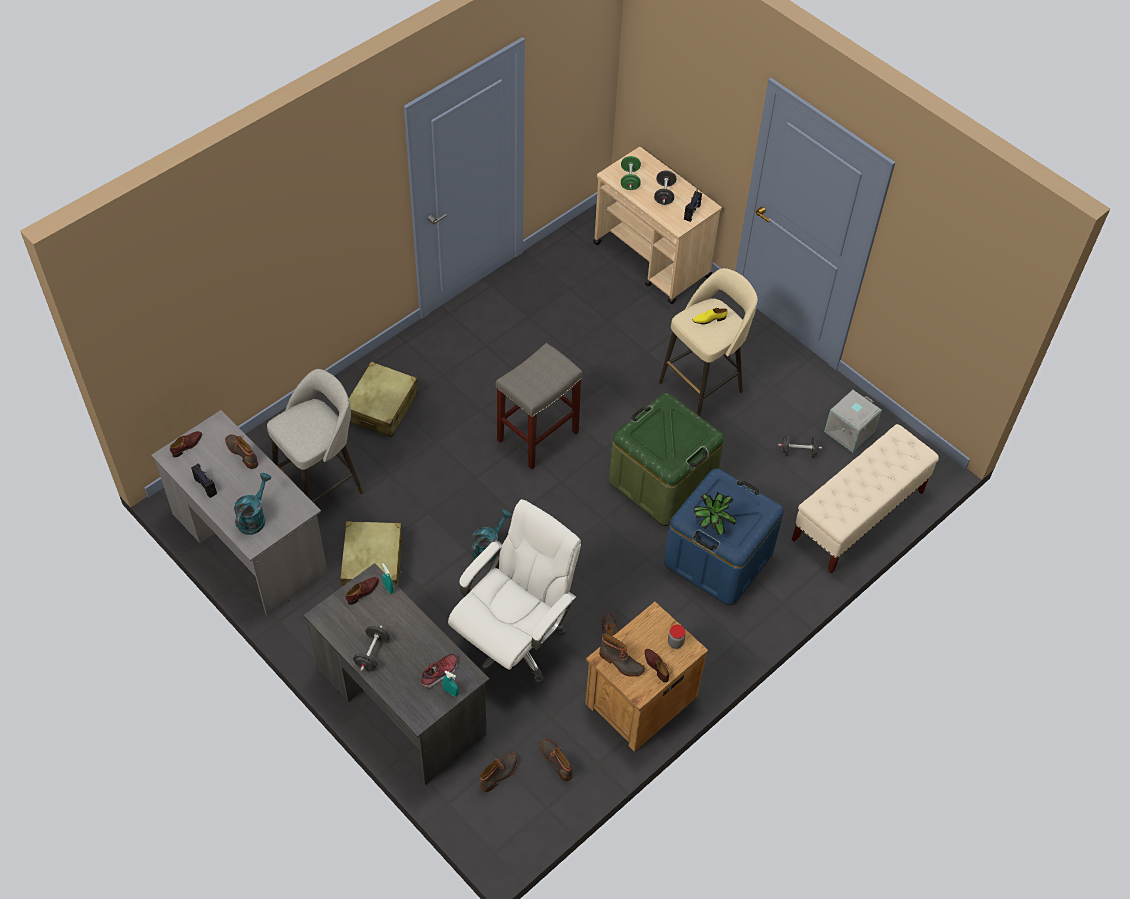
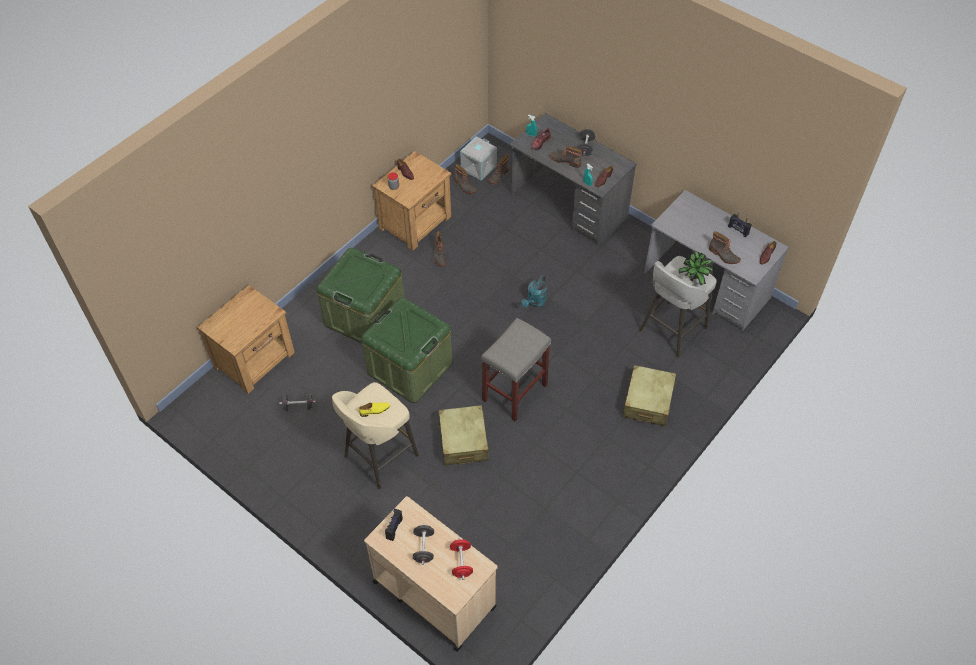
camera: 175 degrees right, 0 degrees up
(254, 517) = (694, 214): turquoise watering can -> none
(373, 564) = (614, 282): beige suitcase -> beige suitcase (463, 441)
(513, 642) = (504, 245): white office chair -> none
(621, 663) = (428, 172): boot -> boot (565, 160)
(630, 180) = (461, 562): green dumbbell -> red dumbbell
(711, 526) = (371, 267): potted plant -> potted plant (694, 280)
(718, 558) = (365, 316): blue storage box -> green storage box
(849, 431) = (253, 431): grey storage box -> grey storage box (479, 168)
(857, 516) = (255, 359): beige bench -> brown nightstand

